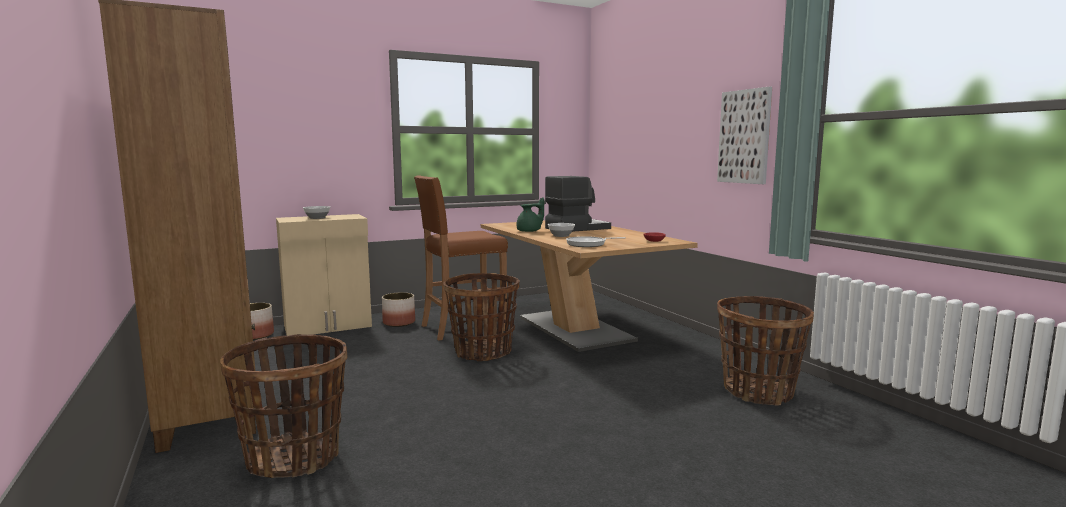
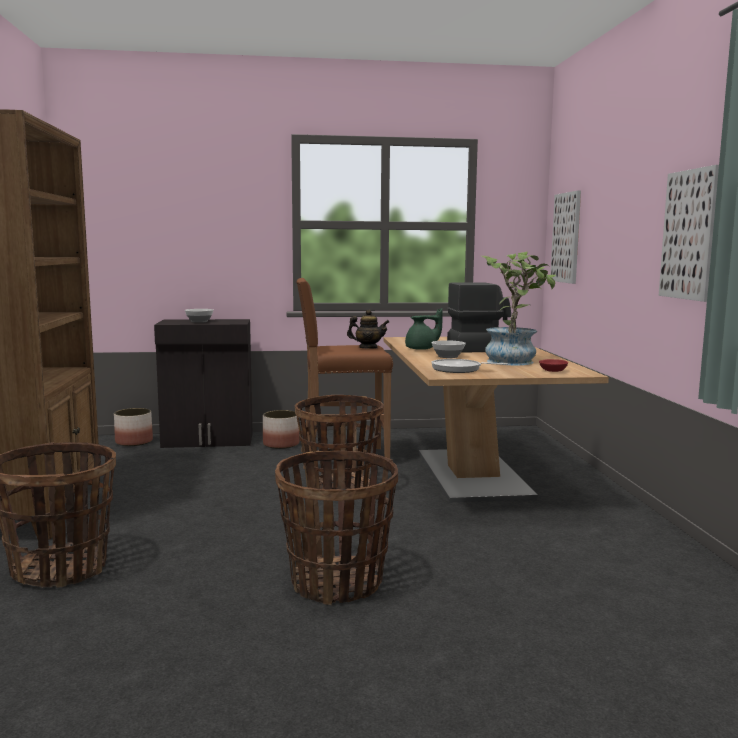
camera: 20 degrees right, 0 degrees up
(328, 326) = (208, 440): beige cabinet -> black cabinet
(480, 233) = (368, 348): none -> teapot
(613, 140) = (566, 237): none -> picture
(614, 235) = (515, 360): none -> potted plant
(758, 391) = (641, 586): basket -> basket (337, 583)

